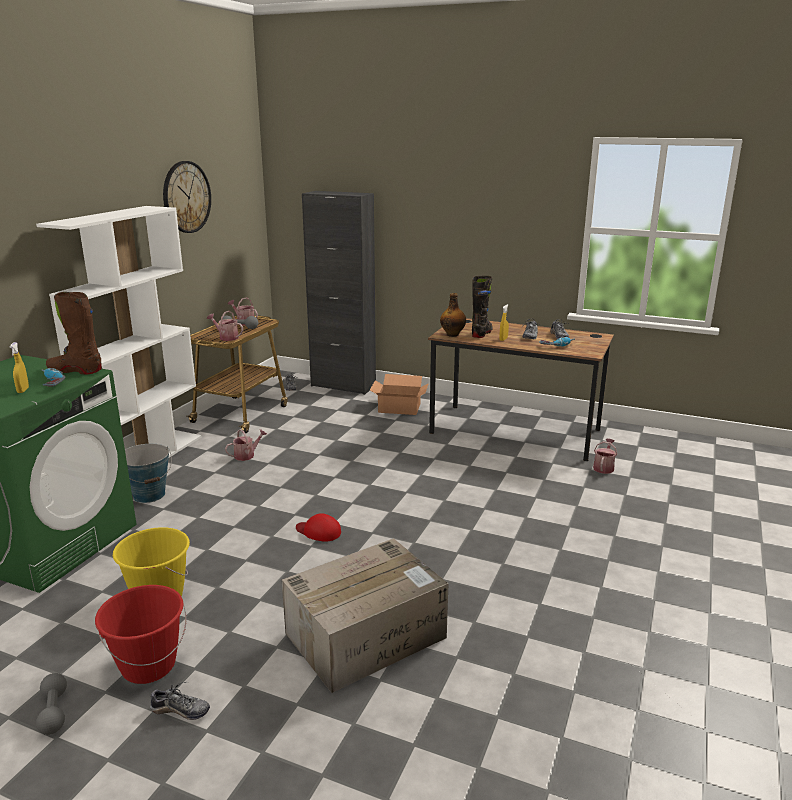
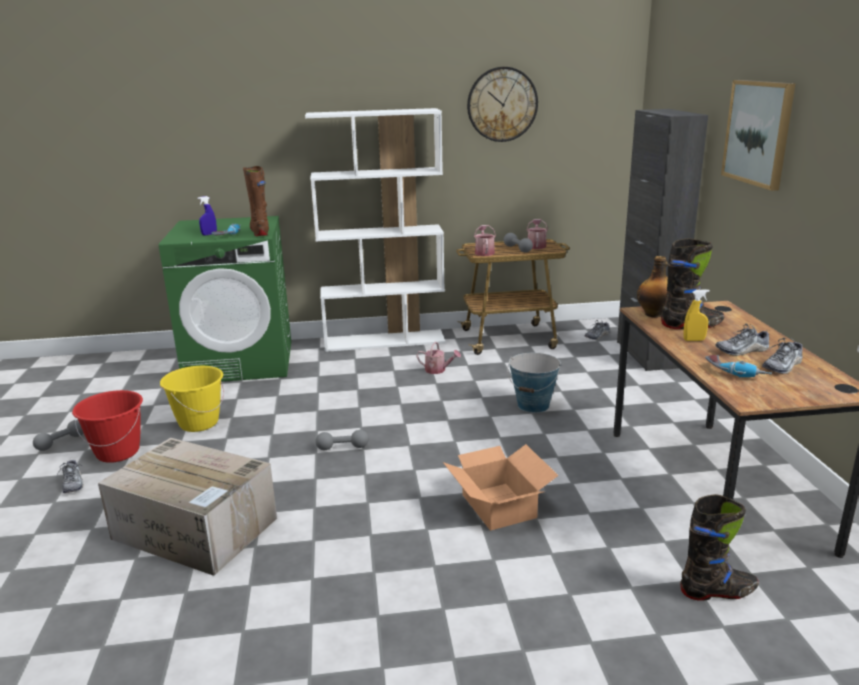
camera: 60 degrees right, 0 degrees up
(23, 390) = (209, 234): yellow spray bottle -> blue spray bottle
(149, 495) = (332, 363): bucket -> bucket (533, 405)
(318, 531) = (342, 448): red cap -> grey dumbbell
(399, 408) = (647, 398): cardboard box -> cardboard box (498, 507)
(436, 202) = (758, 133): none -> picture
(604, 467) = (718, 592): watering can -> black boot

